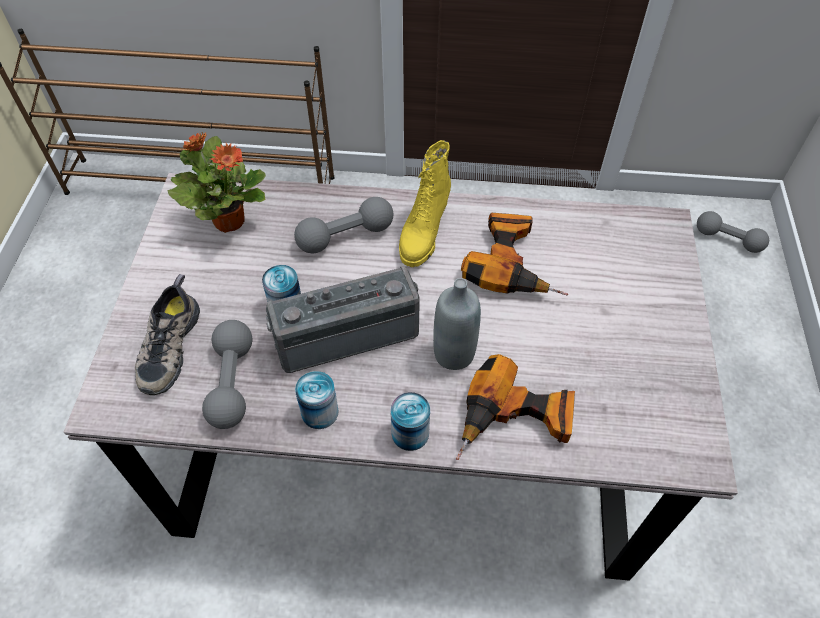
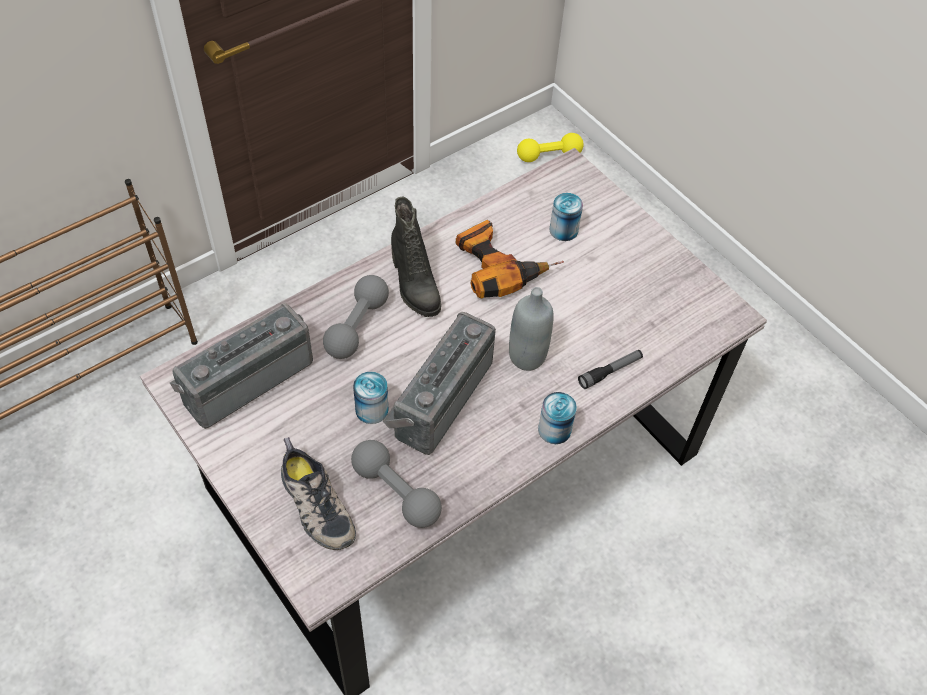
camera: 45 degrees left, 0 degrees up
(228, 220) = (246, 378): potted plant -> radio
(320, 412) = (481, 463): can -> can (563, 230)
(423, 233) = (414, 285): yellow boot -> black boot
(515, 421) = (610, 372): power drill -> flashlight
(728, 239) = (549, 156): grey dumbbell -> yellow dumbbell

